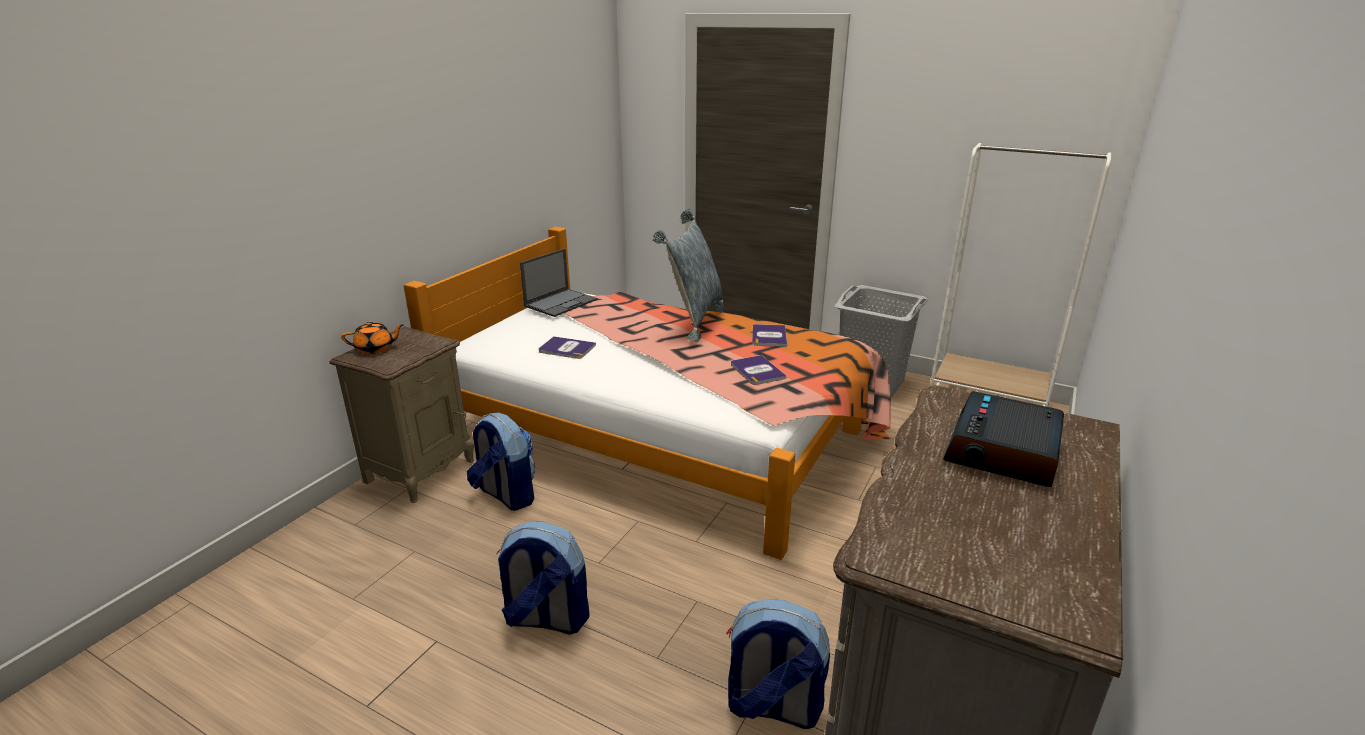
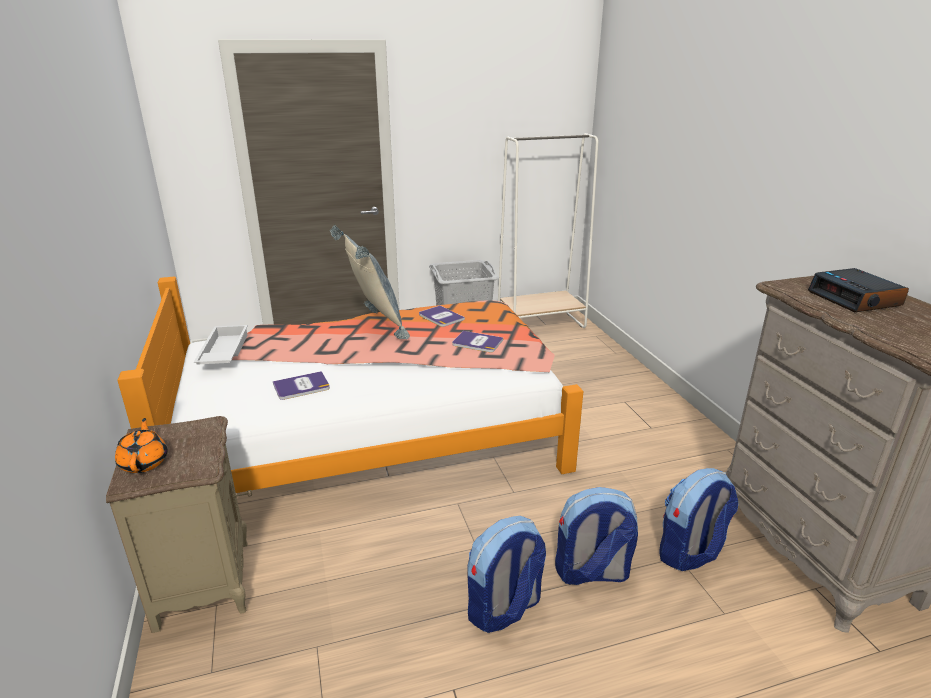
camera: 45 degrees left, 0 degrees up
(375, 349) = (144, 462): orange teapot -> orange teapot turned 45 degrees counterclockwise
(506, 495) = (325, 550): backpack -> backpack (591, 573)
(561, 302) = (223, 352): laptop -> white tray

